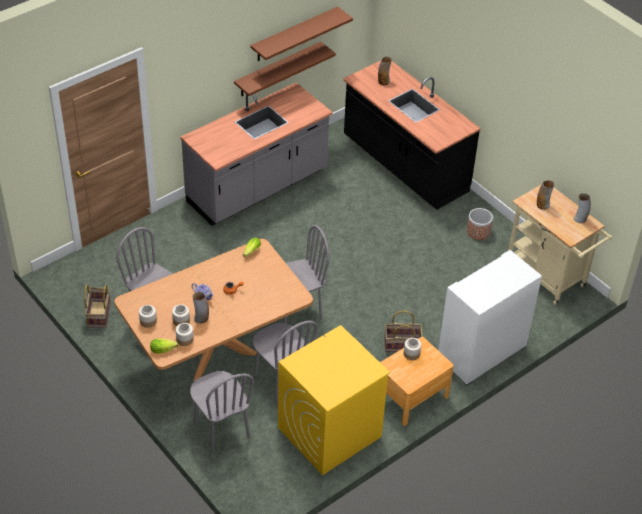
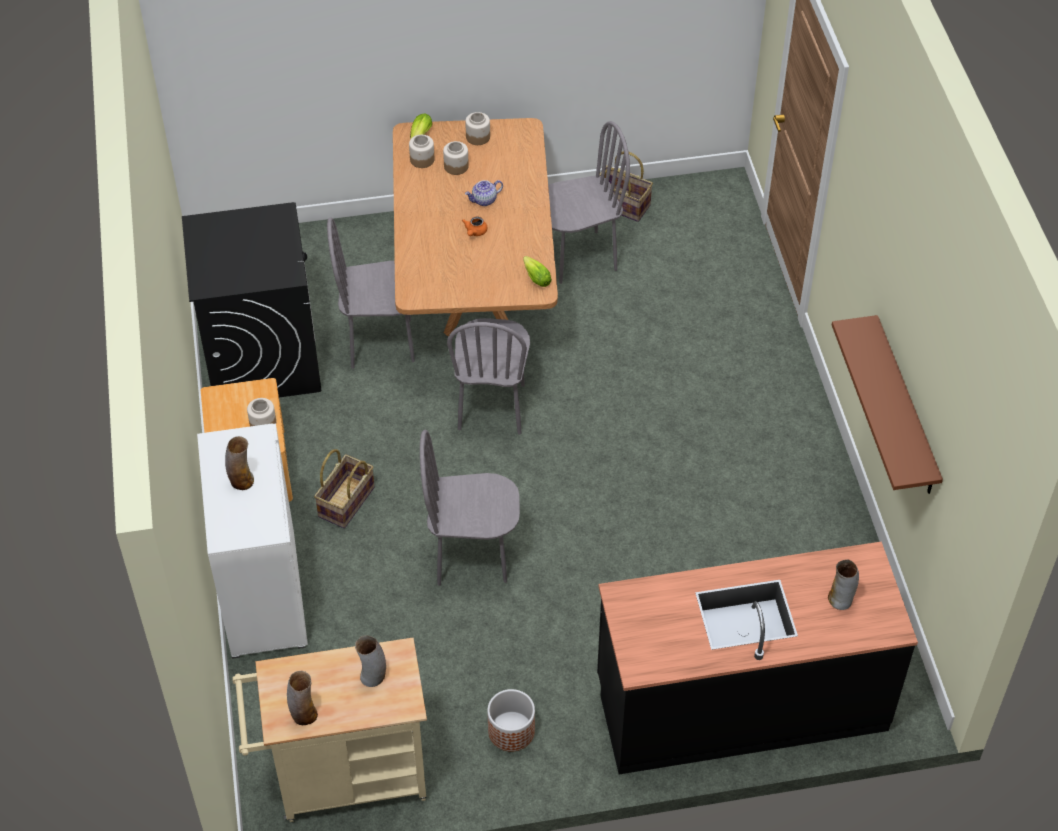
camera: 120 degrees right, 5 degrees up
(201, 318) = (446, 186): vase -> vase (241, 481)
(221, 430) = (346, 256): grey chair -> grey chair (472, 557)
(258, 188) = (790, 467): grey counter -> none
(294, 34) = (929, 396): brown shelf -> none
(329, 432) = (262, 356): yellow washing machine -> black washing machine

